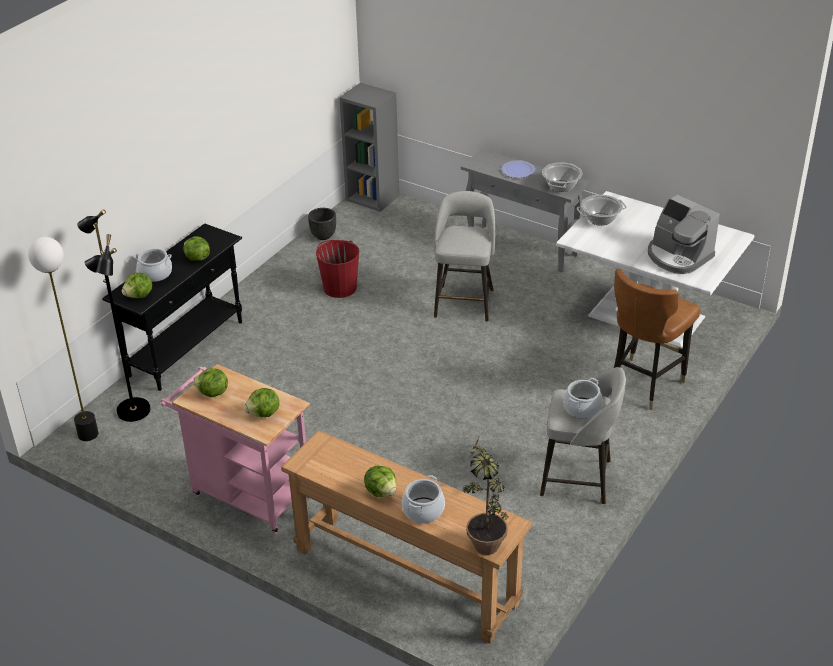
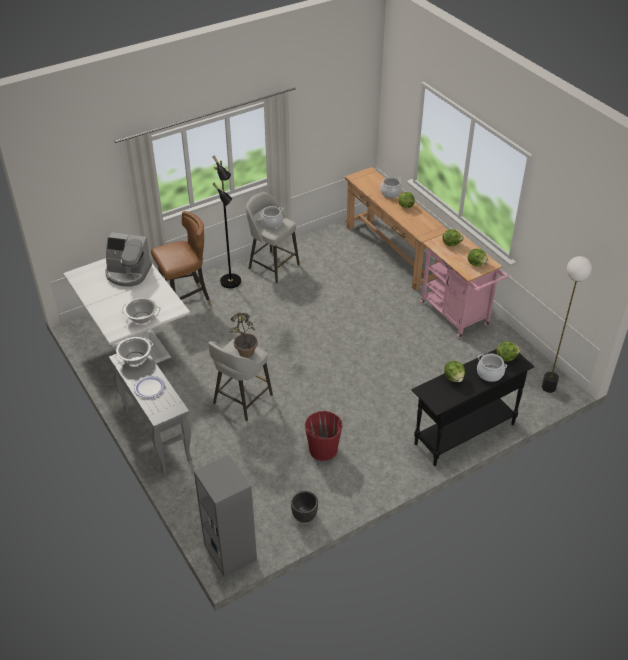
camera: 155 degrees left, 5 degrees up
(132, 411) = (515, 394): black floor lamp -> black floor lamp (231, 281)
(484, 539) = (370, 176): potted plant -> potted plant (244, 356)
(678, 256) = (128, 273): coffee machine -> coffee machine turned 120 degrees clockwise

